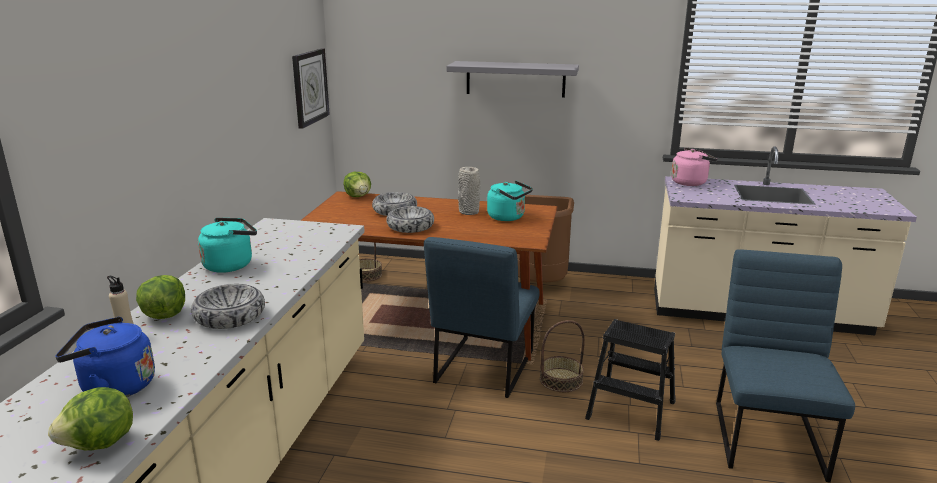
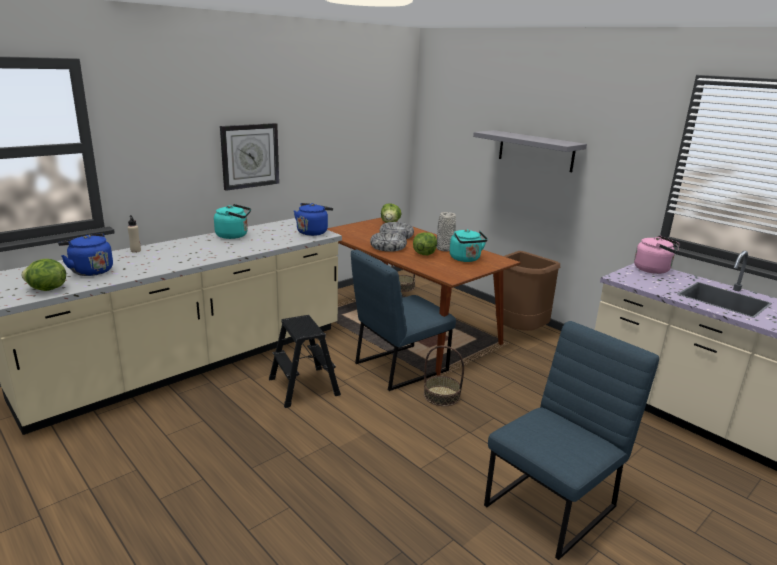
camera: 35 degrees right, 0 degrees up
(164, 315) = (163, 249): lettuce -> lettuce (424, 254)
(230, 316) = (187, 258): bowl -> none
(310, 87) = (386, 138): wall clock -> wall clock (250, 156)
(323, 230) = (313, 232): none -> blue kettle
(630, 409) = (465, 435): black step ladder -> black step ladder (303, 386)

